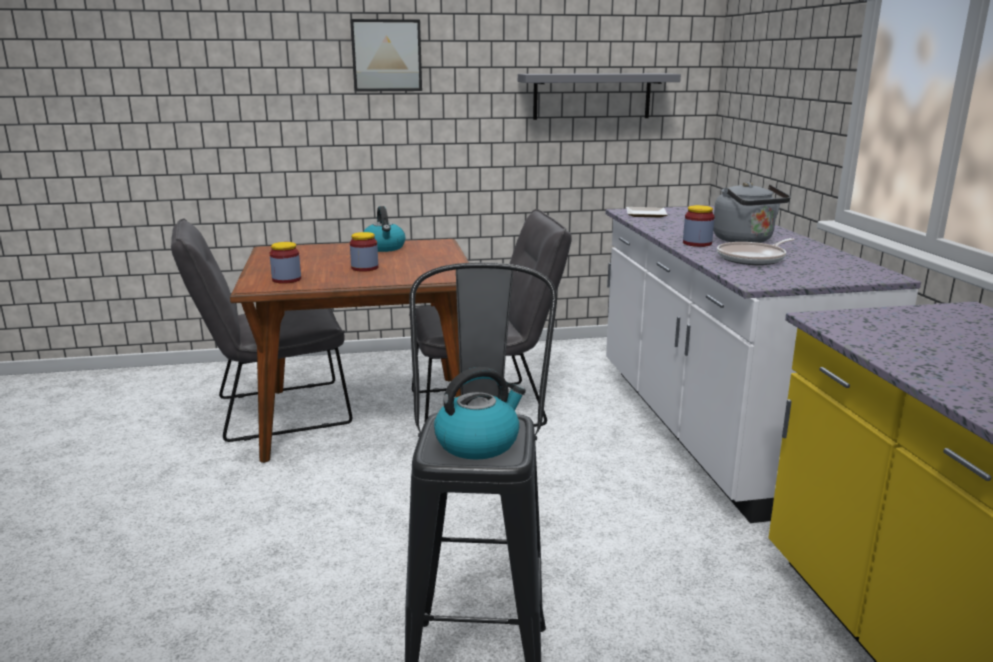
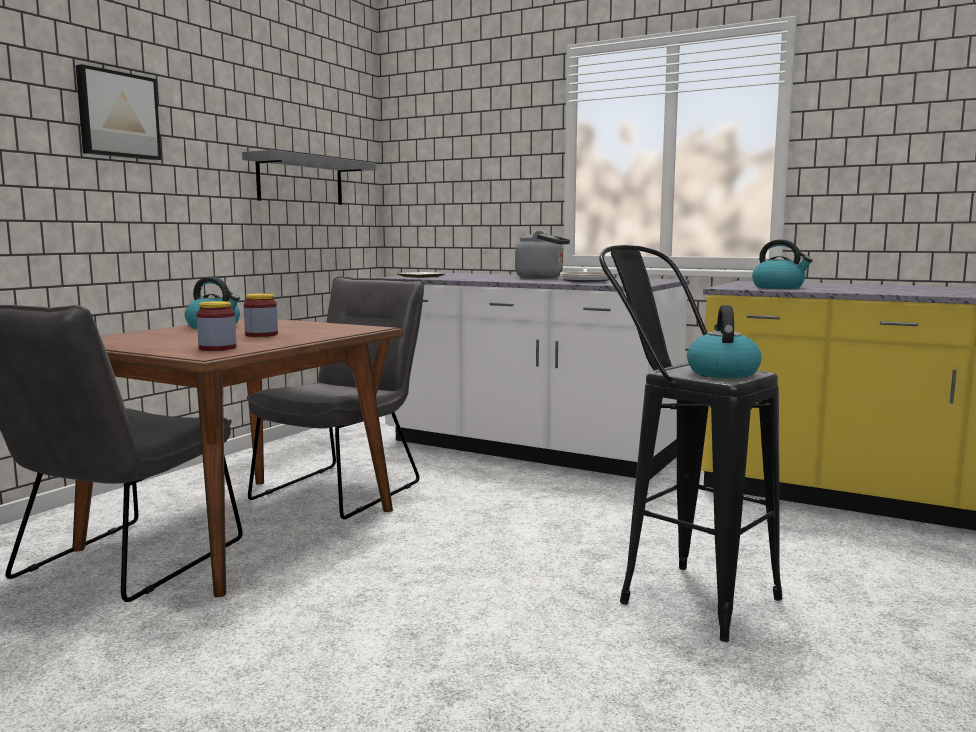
camera: 50 degrees left, 10 degrees down
(697, 243) = (525, 280): jar -> none
(896, 339) = (779, 287): none -> kettle

